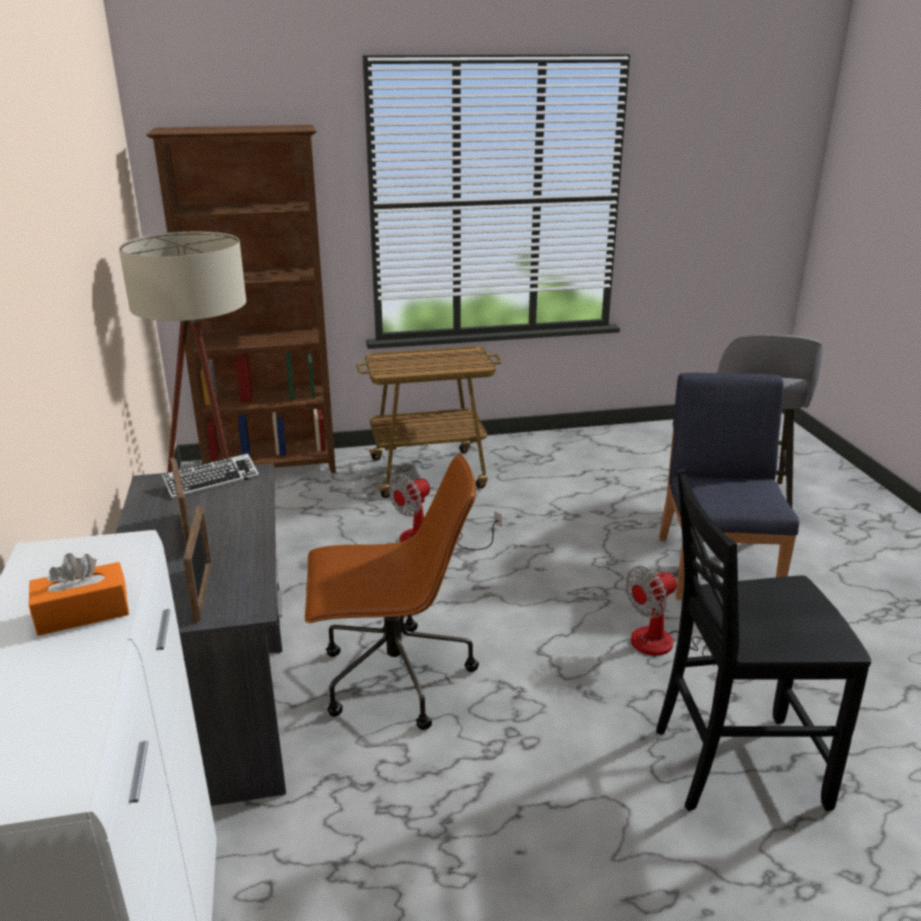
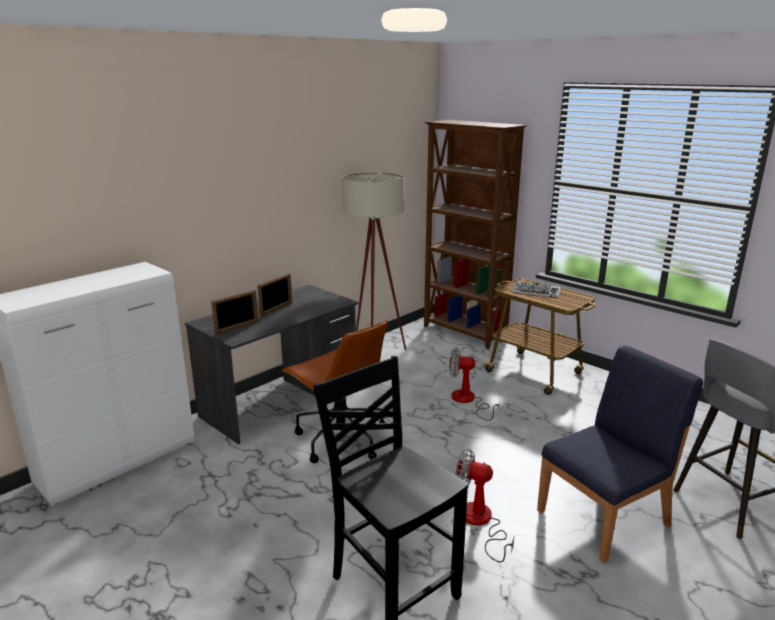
camera: 55 degrees right, 5 degrees down
(83, 613) = (106, 281): orange tissue box -> none
(211, 481) = (324, 297): keyboard -> keyboard (536, 292)

